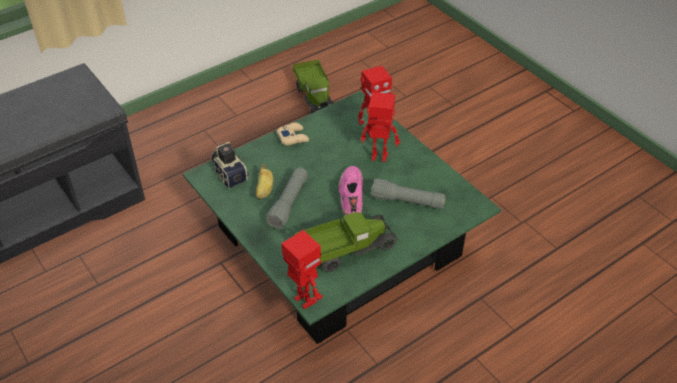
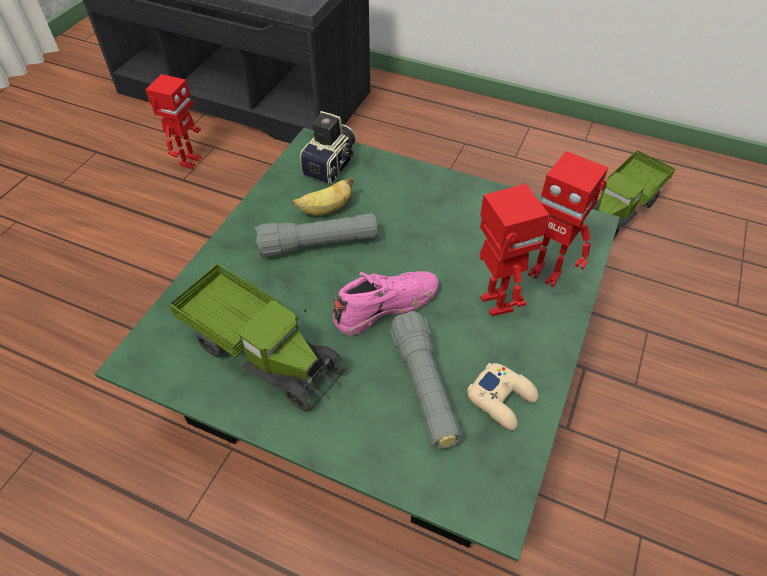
camera: 60 degrees right, 5 degrees up
(293, 137) = (451, 191): beige game controller -> beige game controller (502, 399)
(304, 301) = (135, 347): toy robot -> toy robot (189, 161)

